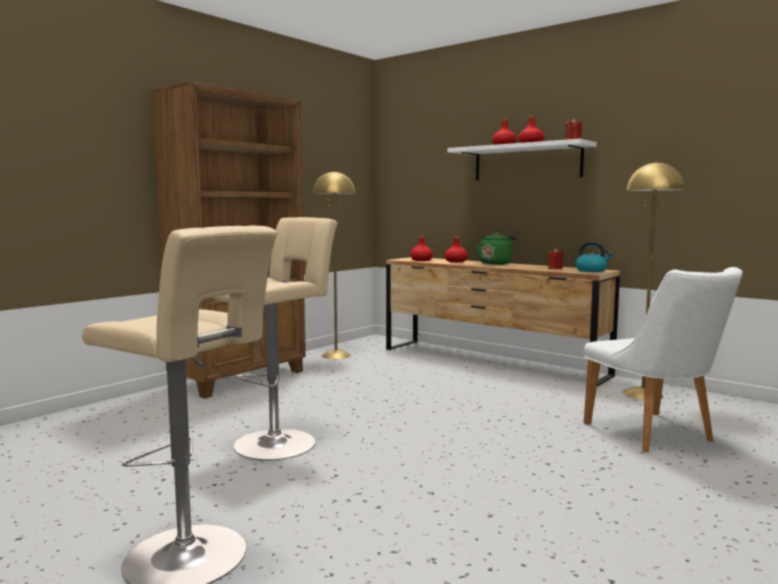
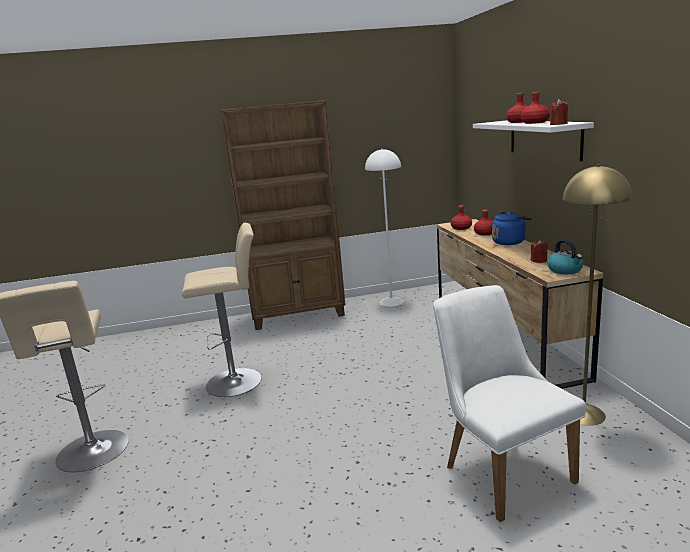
camera: 40 degrees right, 10 degrees up
(336, 355) = (391, 301): yellow floor lamp -> white floor lamp
(495, 263) = (510, 242): green kettle -> blue kettle
(656, 435) = (499, 468): white chair -> white chair turned 135 degrees clockwise

